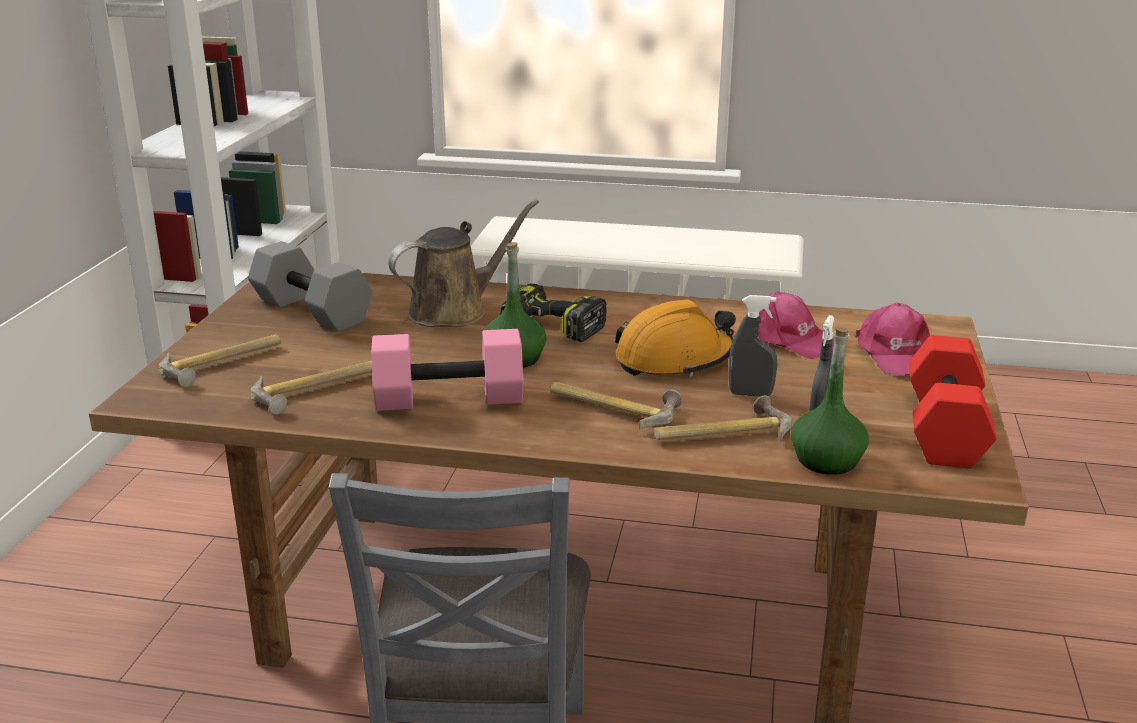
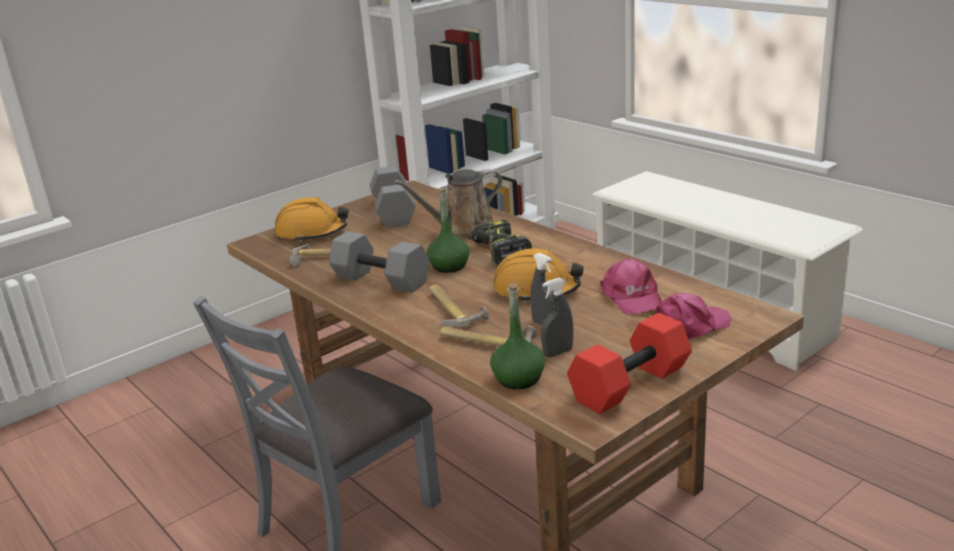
camera: 40 degrees right, 0 degrees up
(224, 364) = (312, 233): hammer -> orange hard hat
(450, 397) = (383, 279): pink dumbbell -> grey dumbbell
(454, 311) = (463, 229): brown watering can -> brown watering can turned 150 degrees clockwise
(896, 355) = (690, 327): pink cap -> pink cap turned 150 degrees counterclockwise

